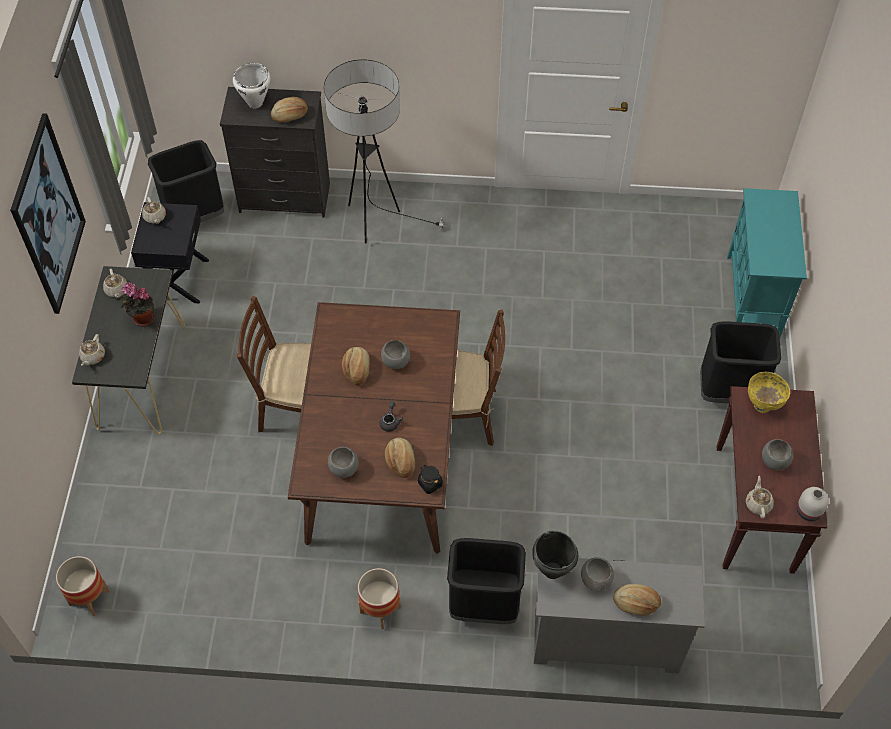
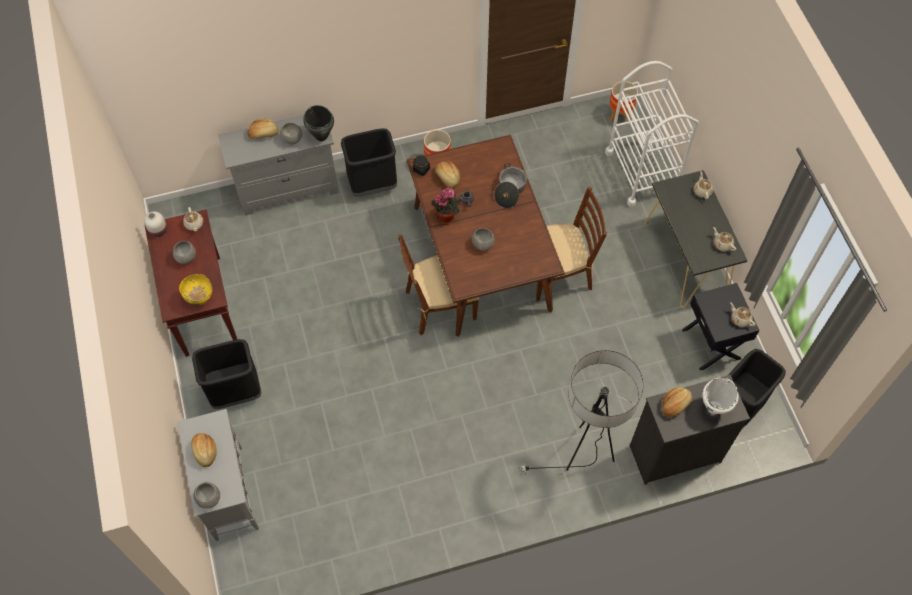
camera: 160 degrees right, 5 degrees up
(48, 216) = (759, 148): picture -> none
(118, 501) = (642, 172): none -> white cart
(142, 319) = (688, 228): potted plant -> potted plant (447, 216)
(329, 417) = (510, 191): none -> cooking pot
(343, 469) = (483, 161): grey bowl -> grey bowl (209, 498)
(357, 369) = (507, 230): bread -> bread (204, 451)
(753, 297) = (228, 492): turquoise cabinet -> grey cabinet

